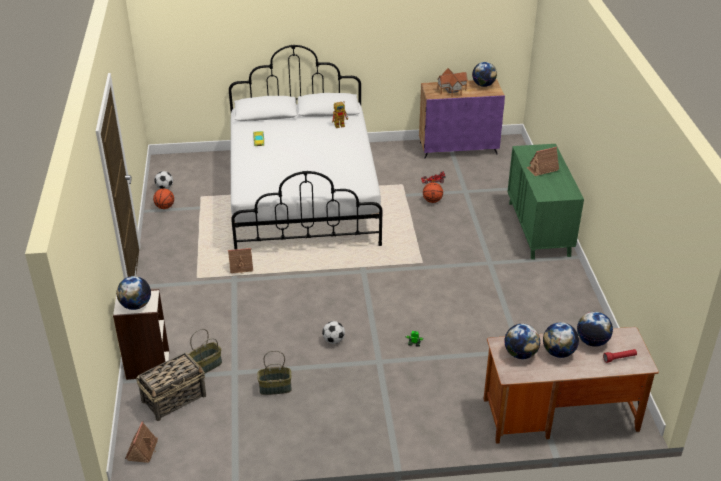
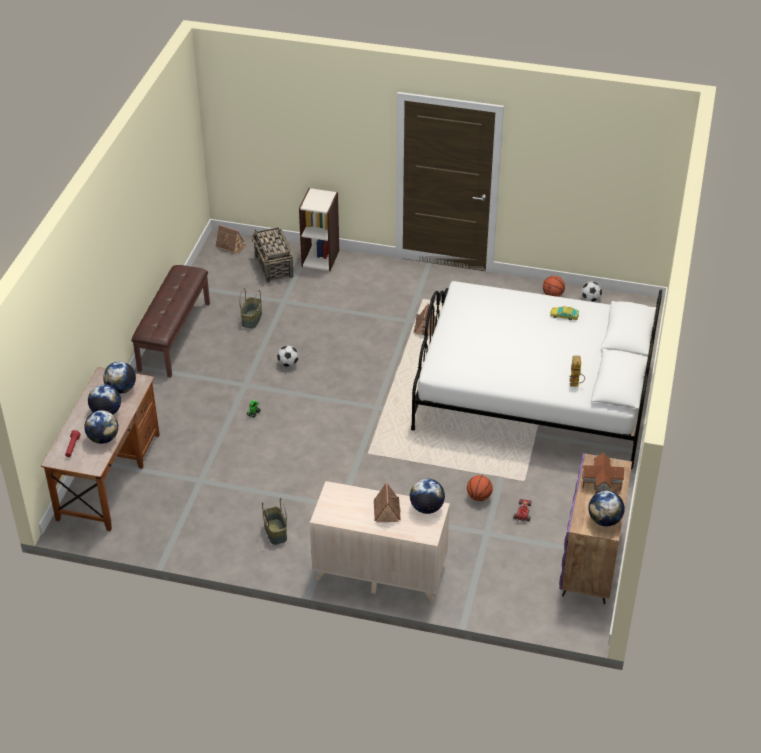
camera: 110 degrees right, 5 degrees up
(135, 305) = (314, 199): globe -> globe (427, 507)
(206, 366) = (300, 287): basket -> basket (275, 532)
(331, 442) = (174, 336): none -> brown bench
(539, 229) = (379, 572): green dresser -> beige dresser

